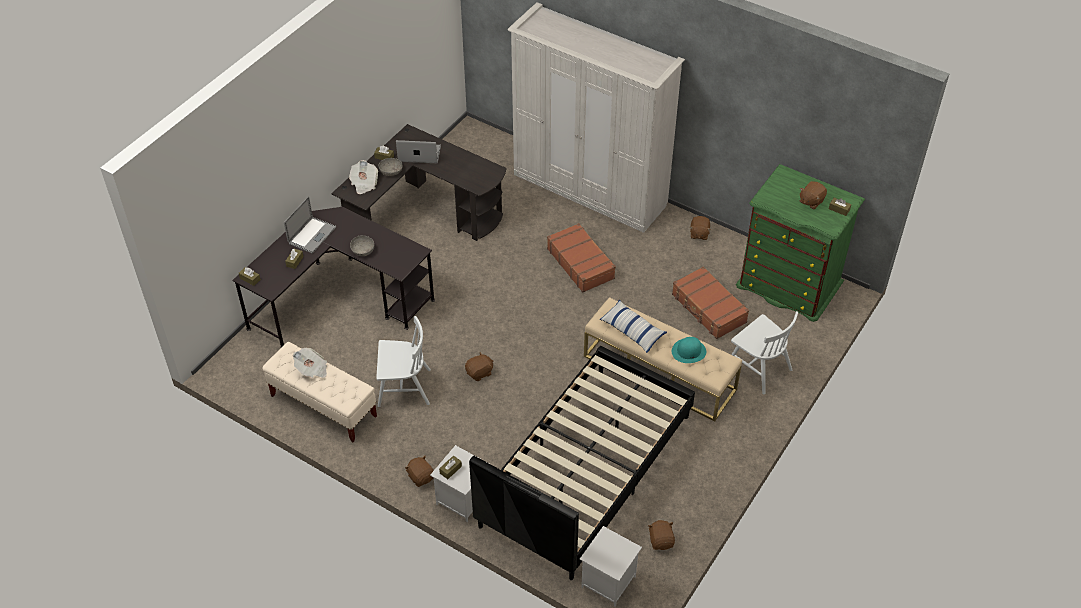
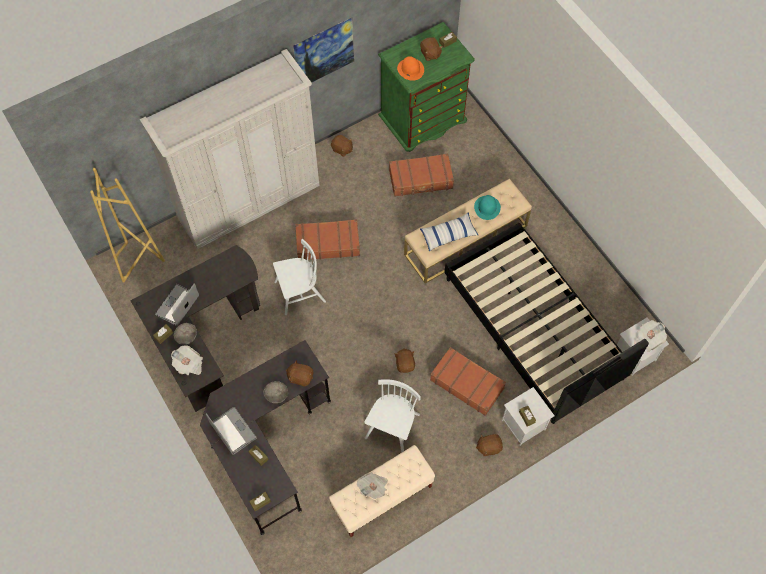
camera: 65 degrees left, 15 degrees up
(476, 142) = (138, 261): none -> yellow clothes rack
(485, 433) = (467, 383): none -> brown suitcase
(612, 556) = (648, 339): none -> newspaper
(661, 541) = (614, 307): brown plush toy -> brown plush toy (300, 377)
(722, 120) = (325, 64): none -> picture
(758, 368) = (492, 176): white chair -> white chair (299, 292)
(778, 193) = (410, 69): none -> orange hat

